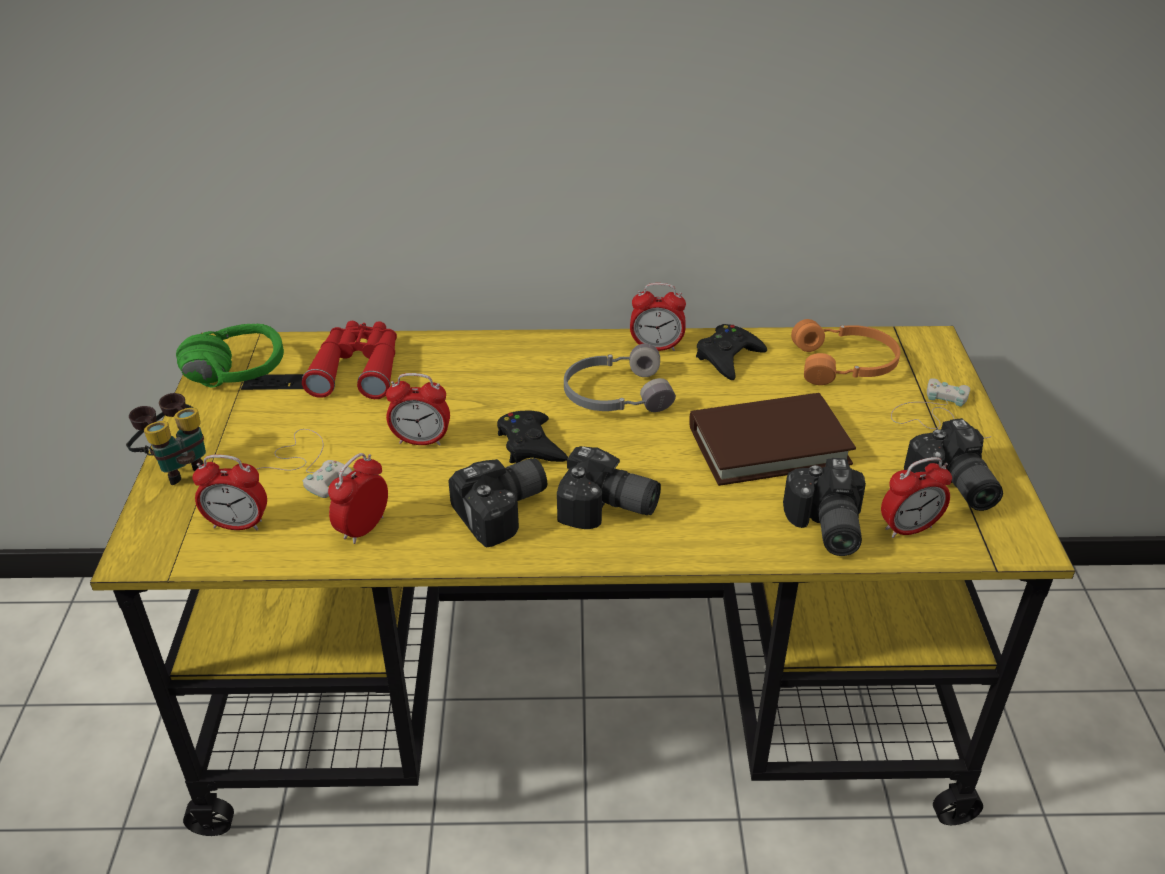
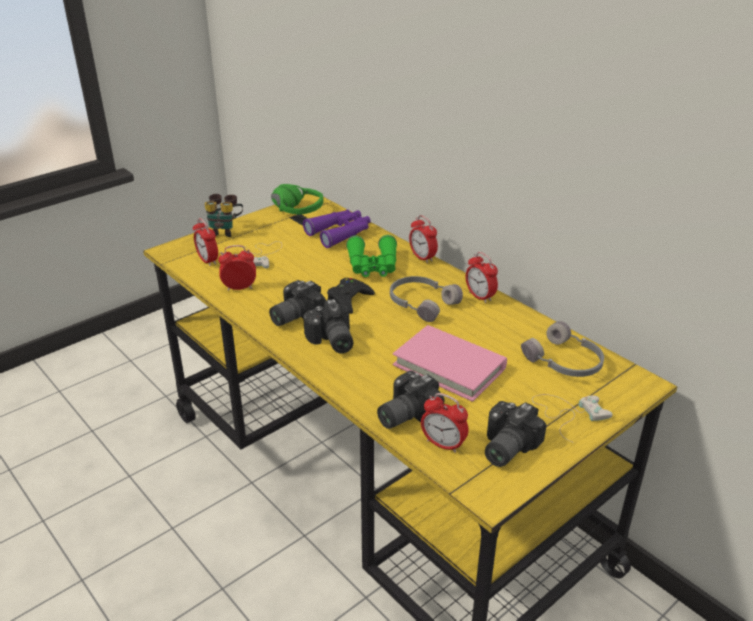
camera: 50 degrees right, 5 degrees down
(358, 368) = (340, 233): red binoculars -> purple binoculars
(421, 440) = (313, 272): alarm clock -> alarm clock (422, 257)
(480, 386) = (373, 266): none -> green binoculars
(505, 512) = (293, 315): camera -> camera turned 120 degrees clockwise
(728, 357) = (507, 321): black game controller -> none
(768, 445) = (449, 366): brown book -> pink book
(845, 365) = (564, 362): orange headphones -> grey headphones

